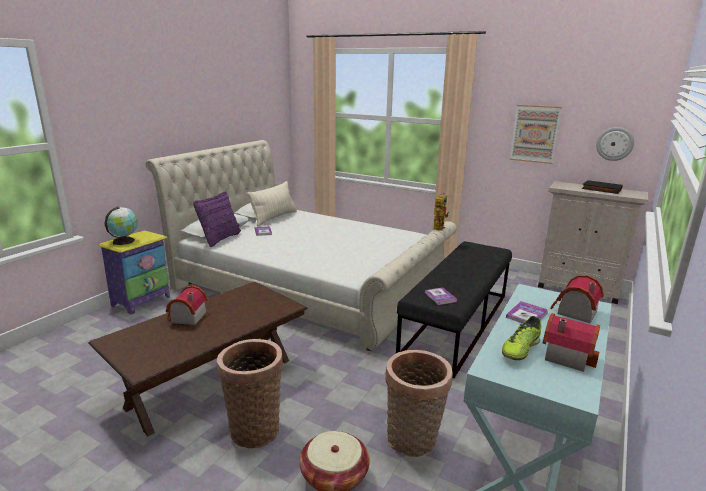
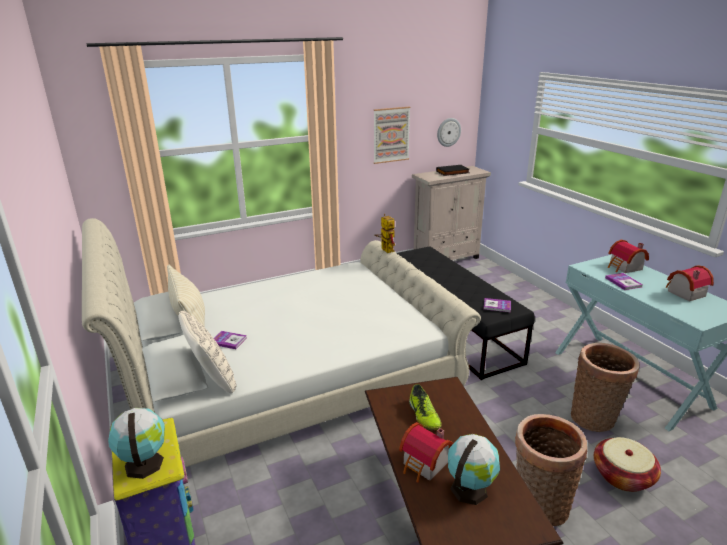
camera: 55 degrees left, 5 degrees up
(171, 338) = (470, 488): none -> globe
(220, 239) = (211, 379): purple pillow -> beige pillow
(520, 349) = (673, 303): shoe -> shoe (424, 416)

